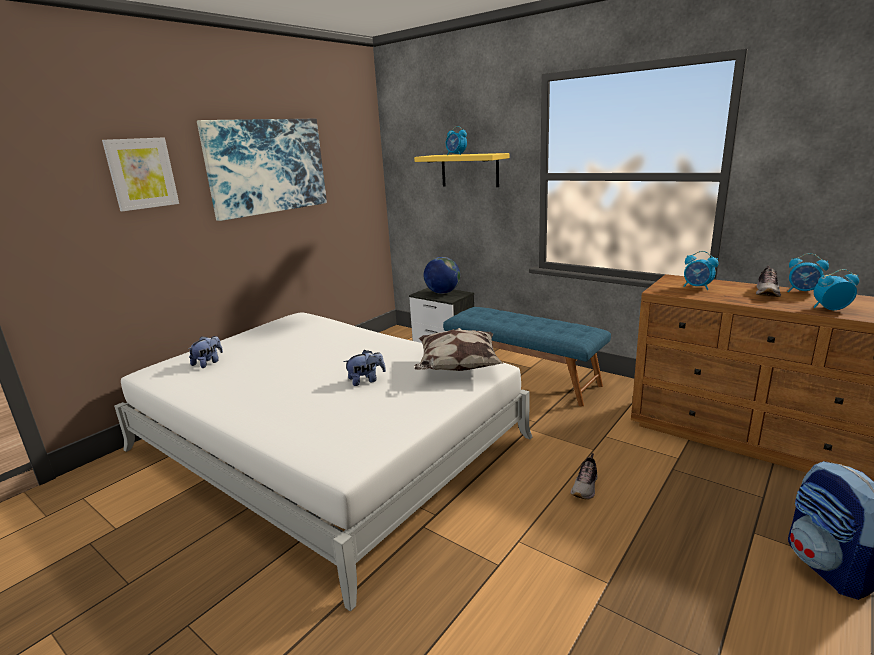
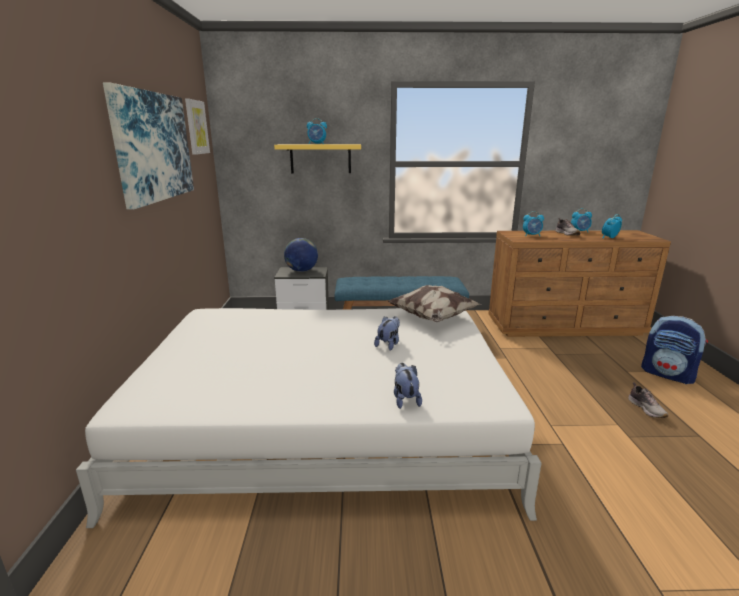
camera: 40 degrees left, 0 degrees up
(141, 173) = (64, 145): picture -> picture (196, 127)
(208, 363) = (191, 376): plush toy -> plush toy (405, 399)
(585, 487) = (534, 380): shoe -> shoe (646, 409)

